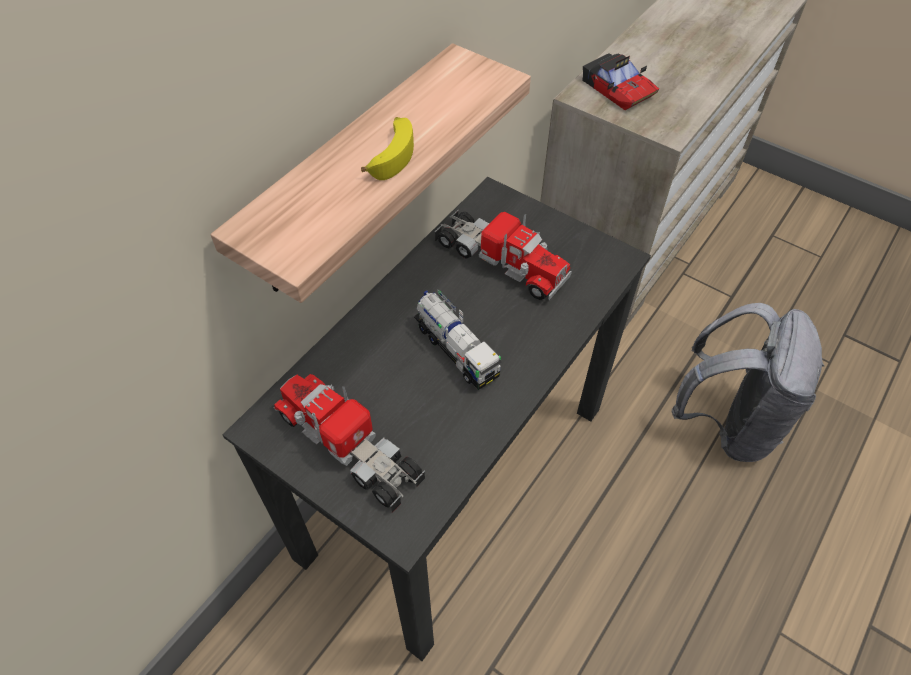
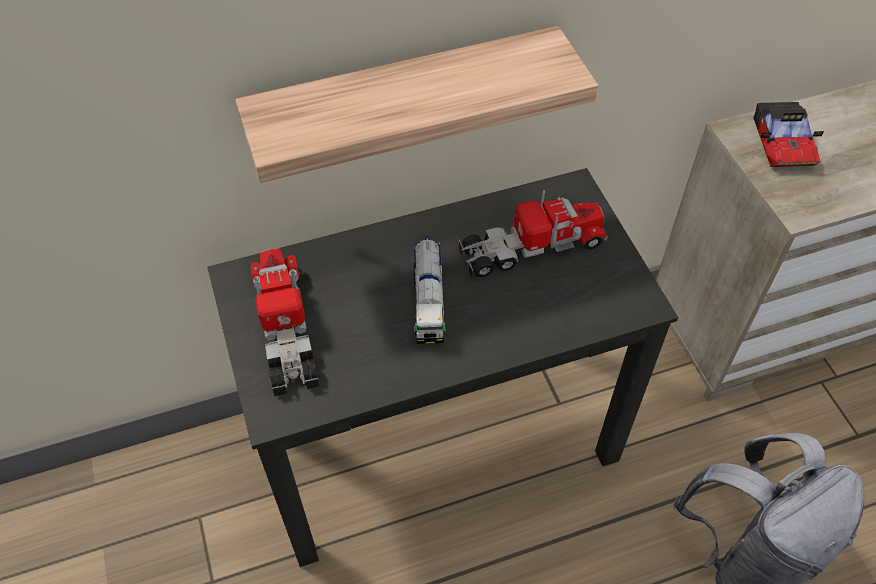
camera: 35 degrees right, 0 degrees up
(391, 154) = (416, 99): banana -> none
(500, 260) = (531, 248): toy truck -> toy truck turned 90 degrees counterclockwise

